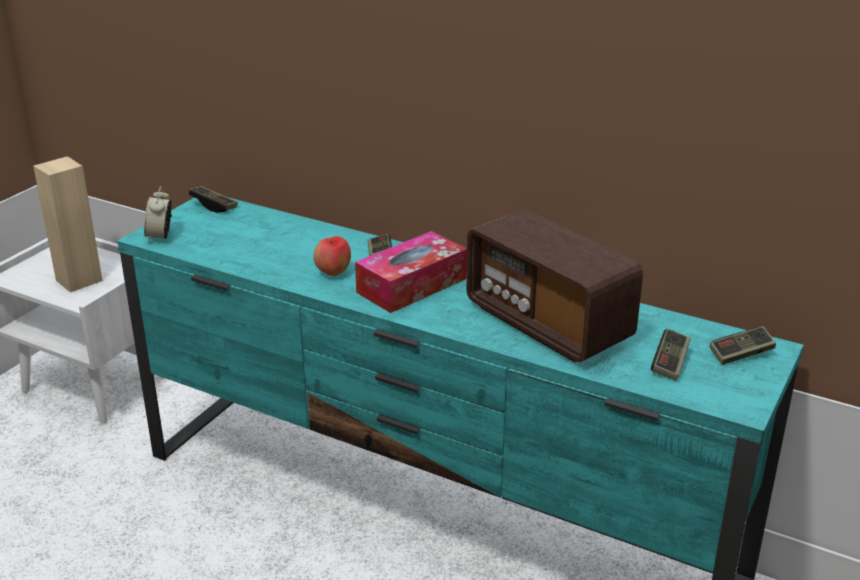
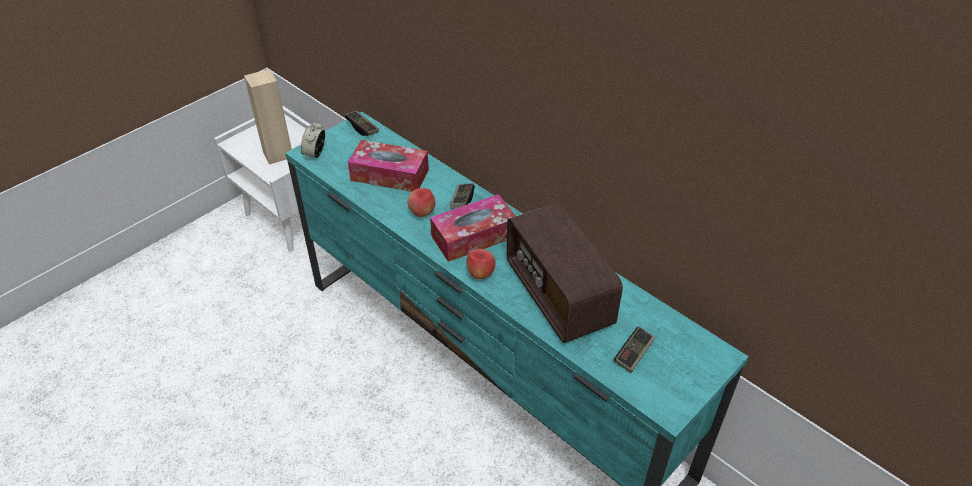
camera: 15 degrees right, 15 degrees up
(272, 244) = (389, 175): none -> tissue box
(439, 319) = (480, 275): none -> apple
(741, 354) = (693, 357): game controller -> none

